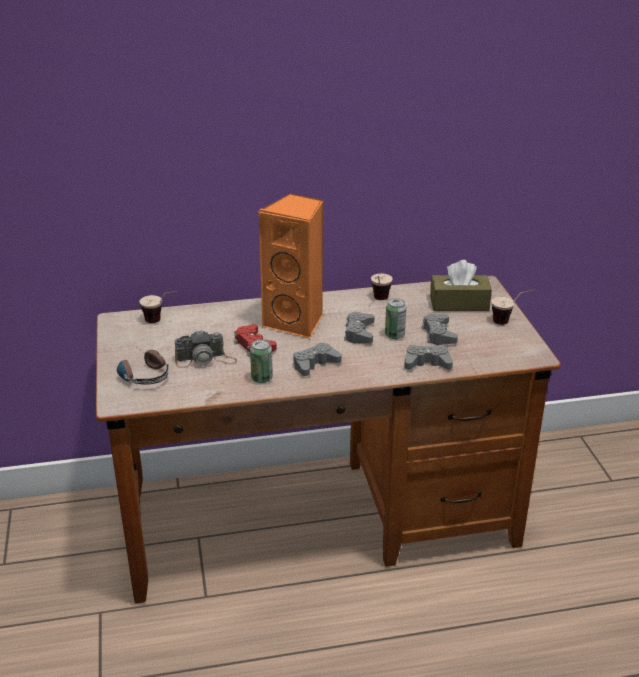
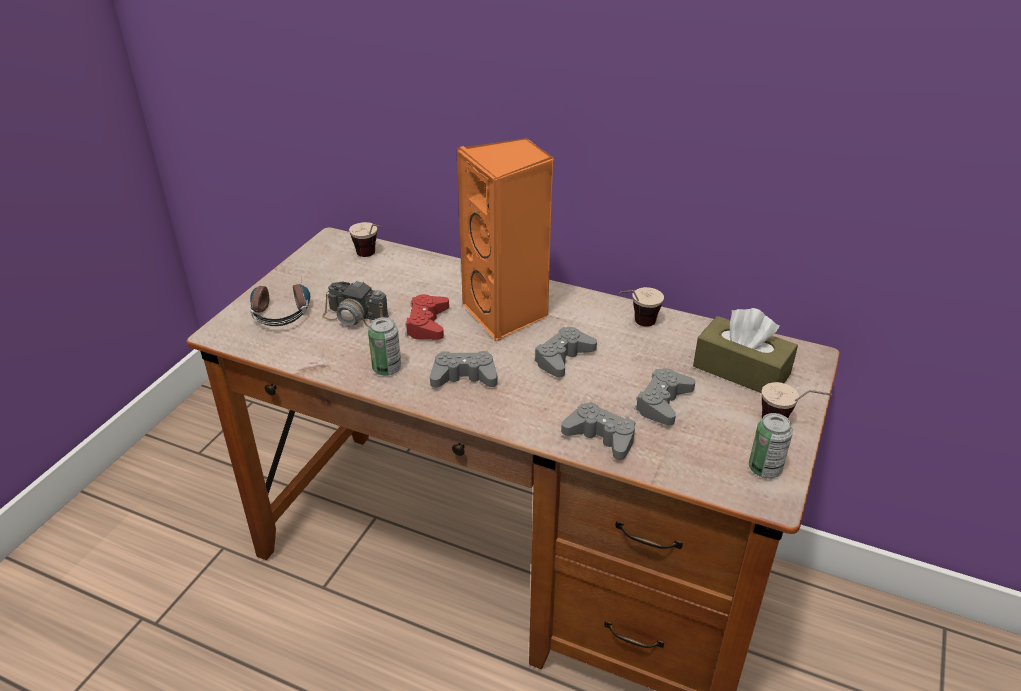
camera: 35 degrees right, 5 degrees up
(394, 335) = (604, 379): can -> can (764, 469)

